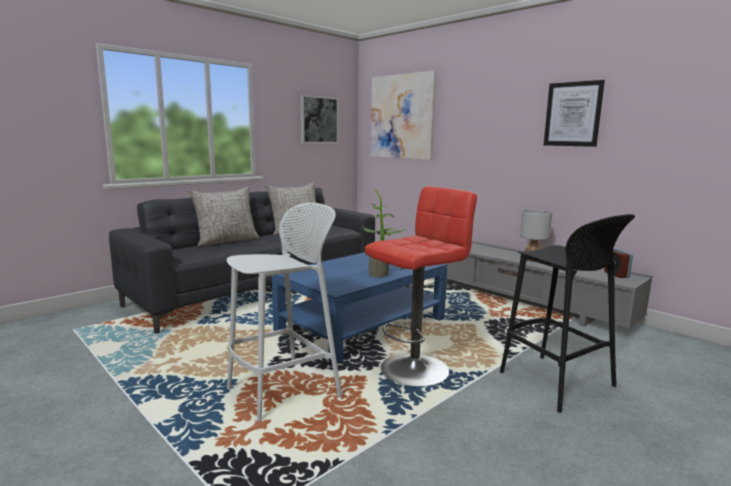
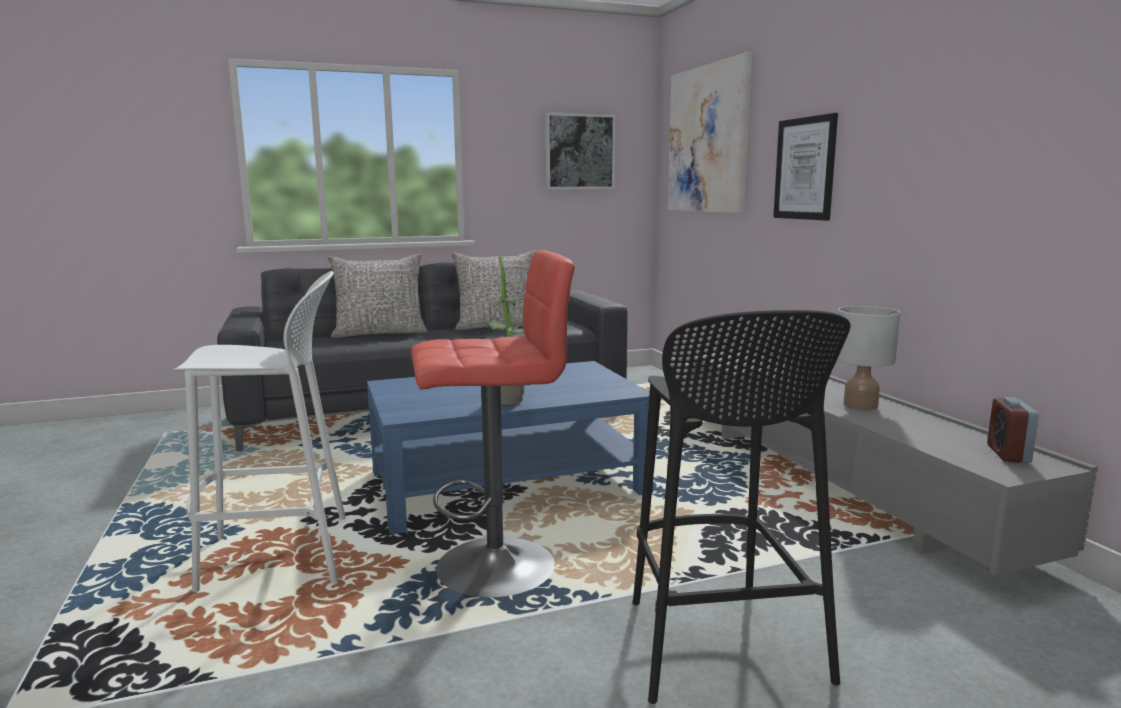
camera: 25 degrees right, 0 degrees up
(573, 114) = (956, 110): picture -> picture (805, 168)

